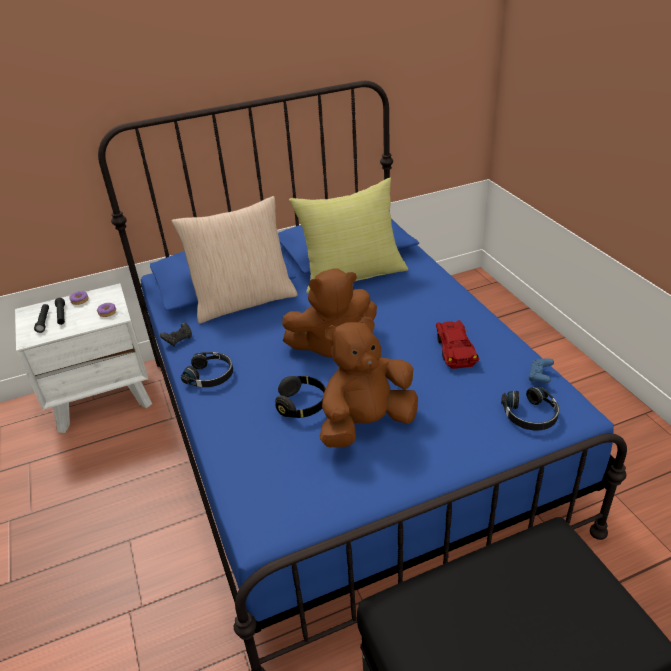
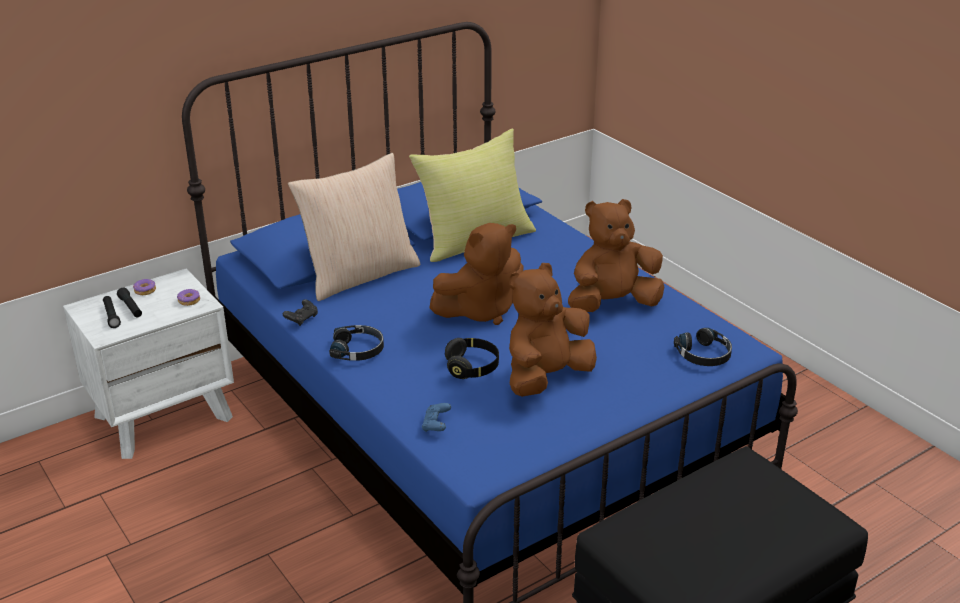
camera: 15 degrees left, 5 degrees down
(455, 349) = (612, 304): red toy car -> brown plush toy
(540, 377) = (704, 322): blue game controller -> blue game controller (436, 425)

